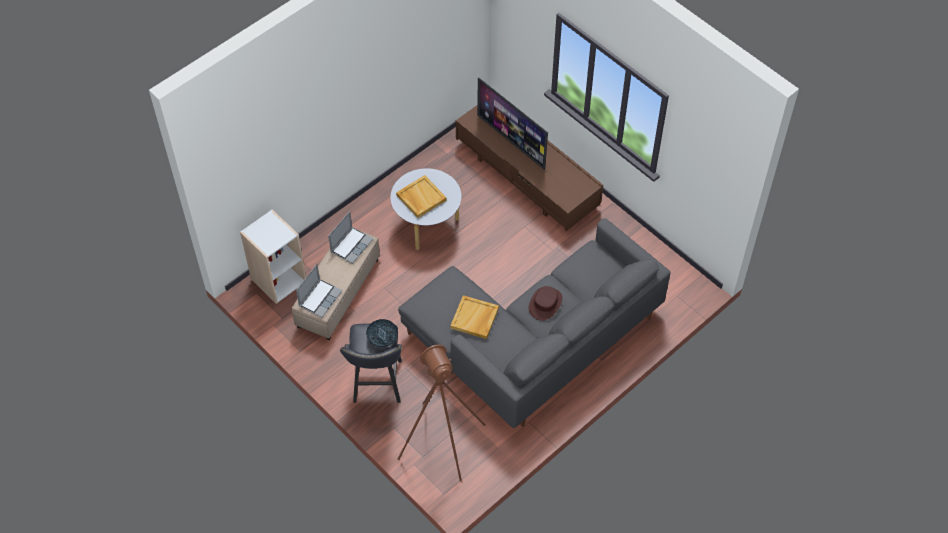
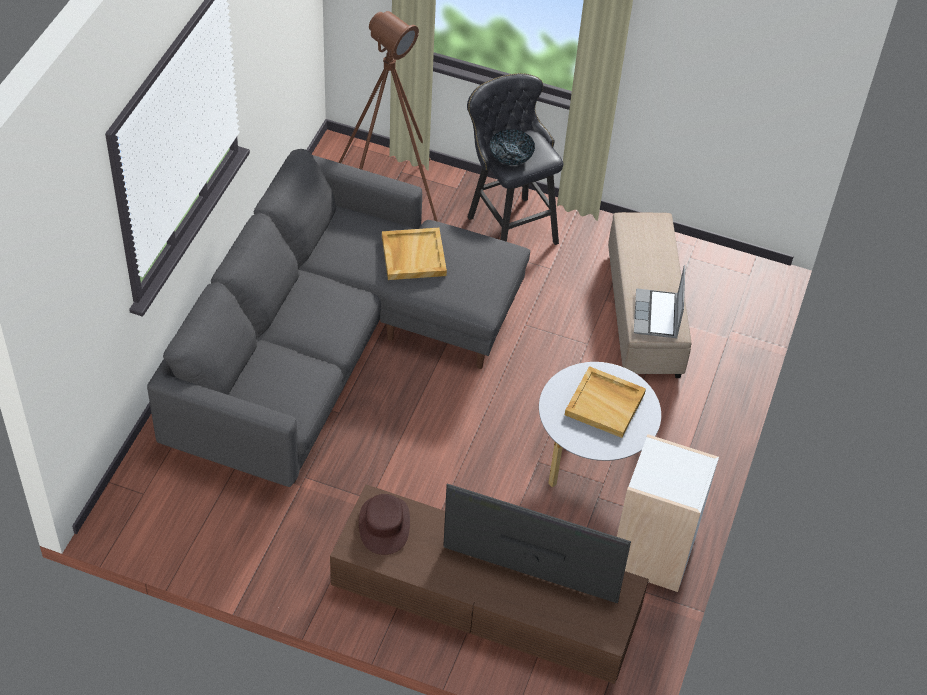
camera: 150 degrees right, 5 degrees down
(279, 279) = (735, 301): bookcase -> bookcase (652, 554)
(320, 298) = (644, 234): laptop -> none
(545, 304) = (324, 311): brown hat -> brown hat (384, 525)

